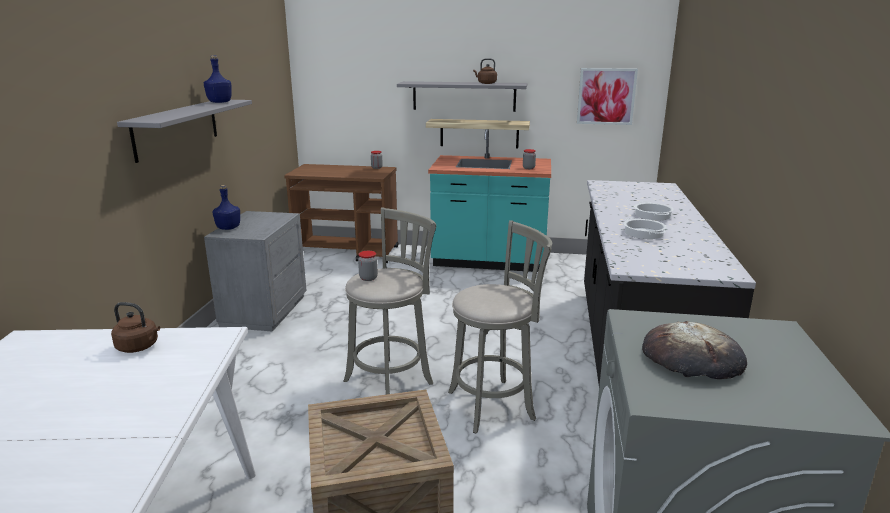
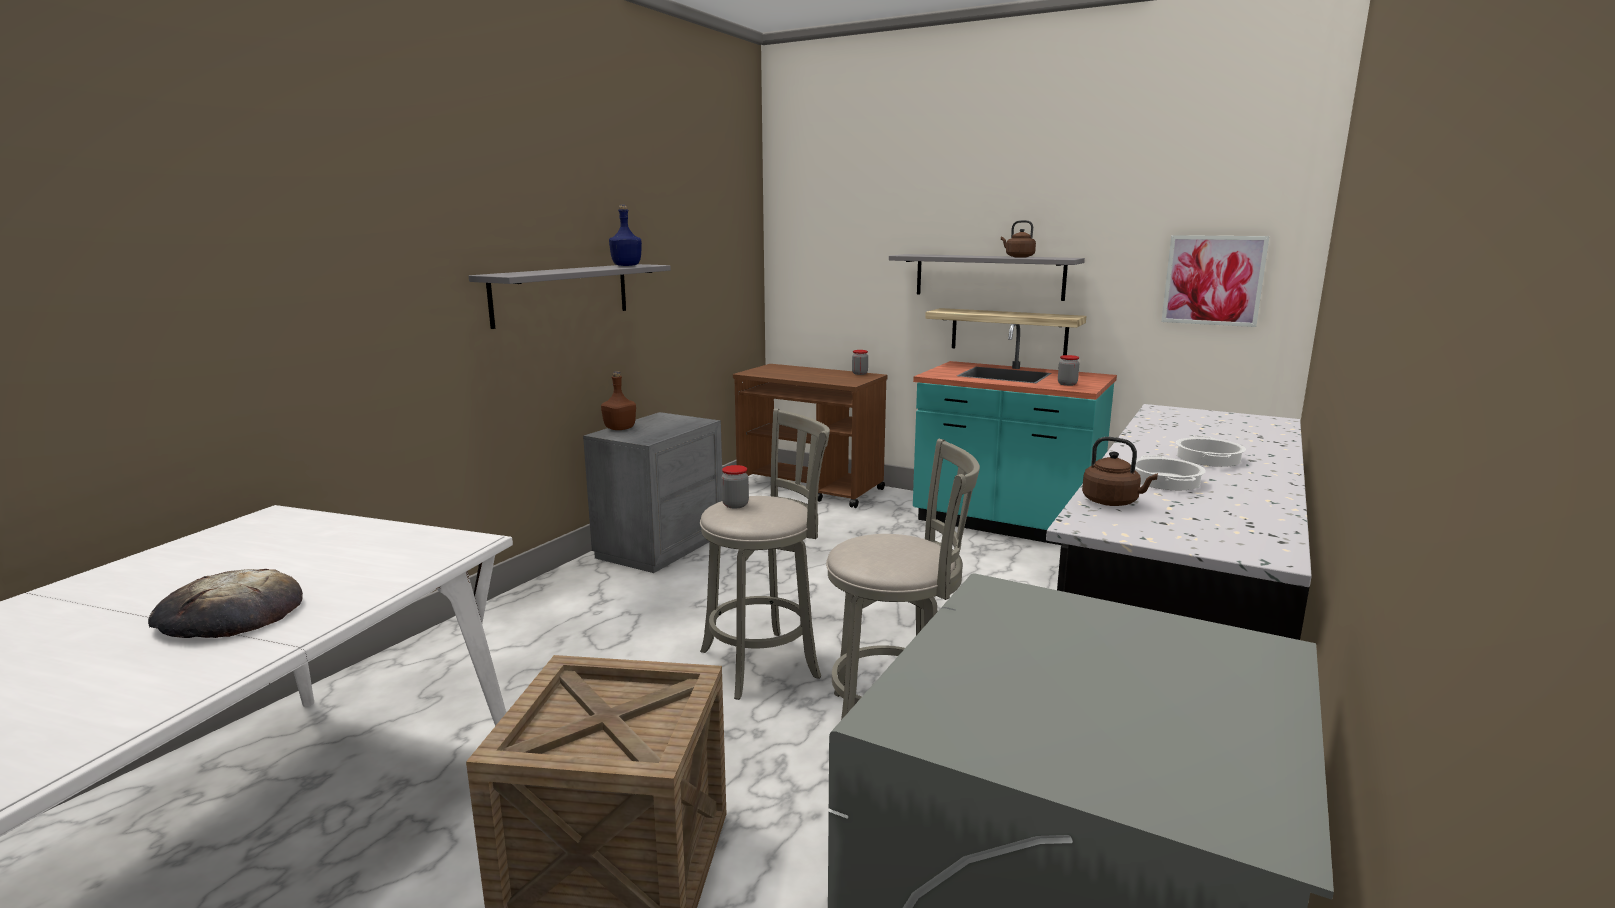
camera: 20 degrees right, 5 degrees down
(139, 347) = (371, 540): brown kettle -> brown kettle (1113, 502)
(229, 228) = (620, 429): blue bottle -> brown bottle
(692, 358) = (1037, 667): bread -> bread (230, 614)

